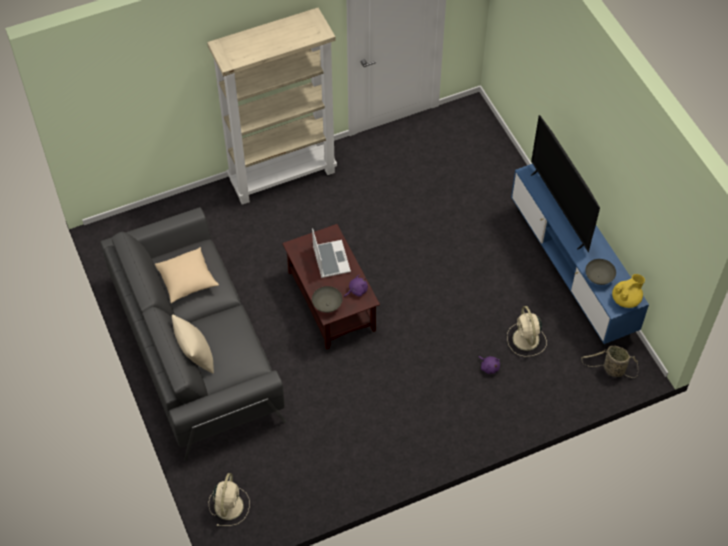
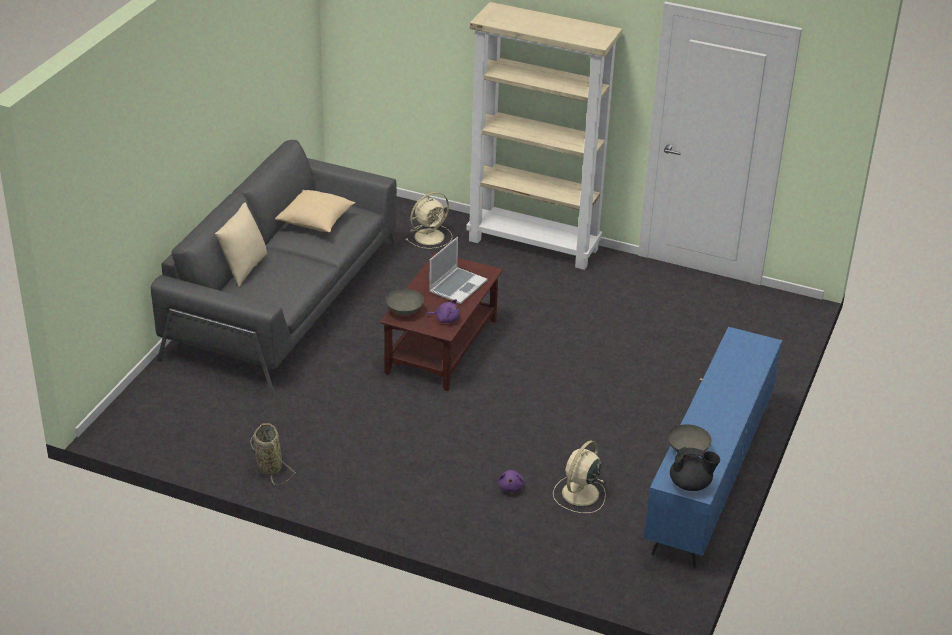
camera: 45 degrees right, 20 degrees down
(229, 505) = (142, 411): beige fan -> beige fan (430, 236)
(560, 209) = (729, 379): television -> none
(612, 369) = (633, 578): basket -> basket (268, 466)
(626, 299) = (691, 484): yellow teapot -> black teapot

